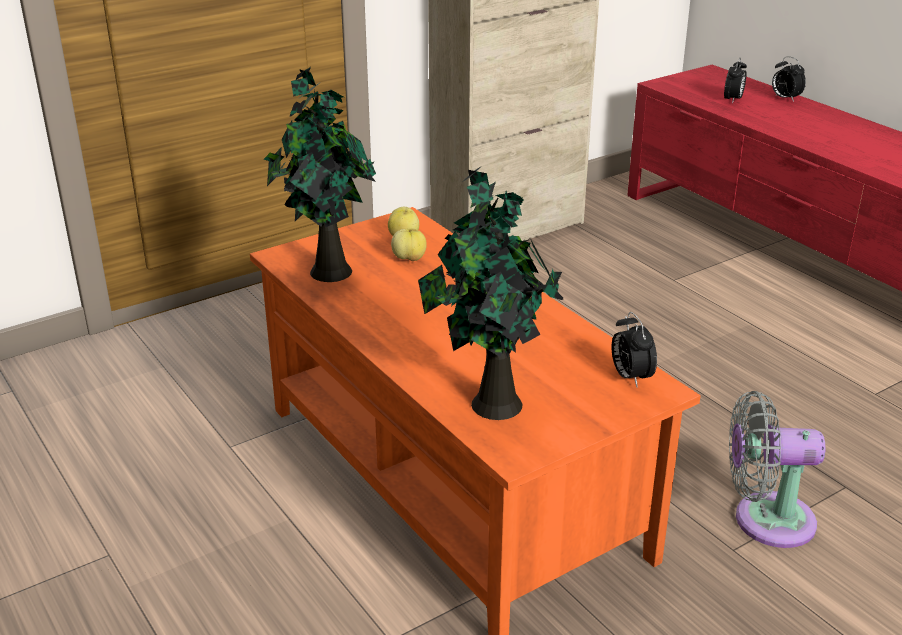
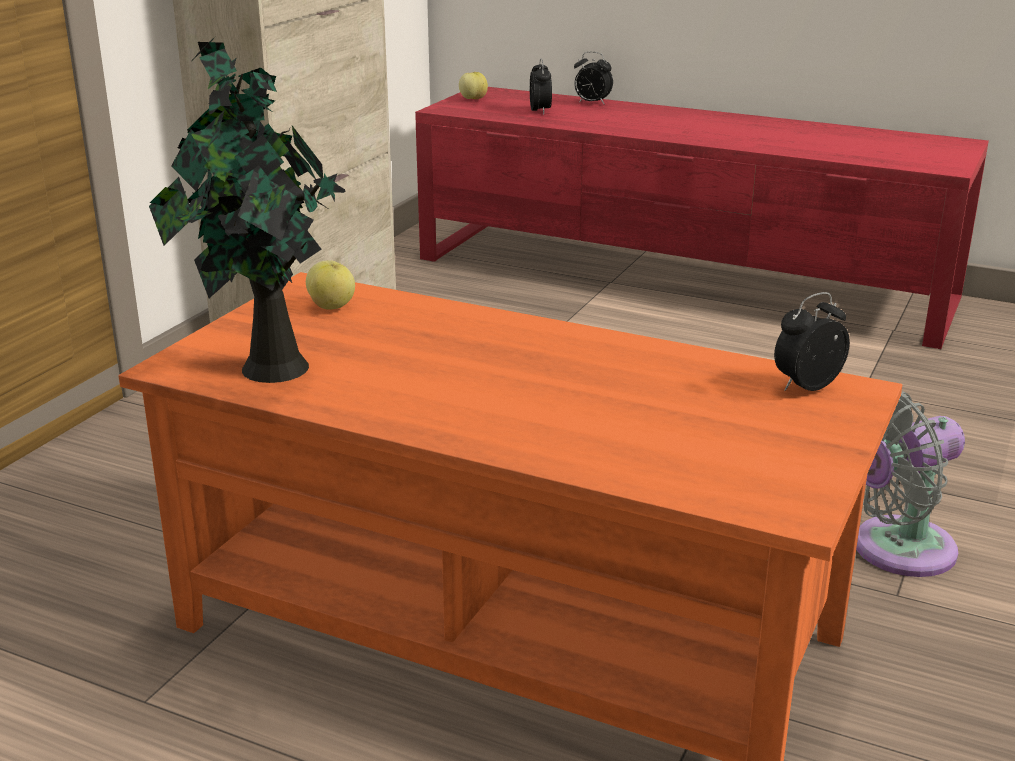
camera: 30 degrees left, 5 degrees down
(409, 259) = (369, 328): apple -> apple (473, 99)
(491, 403) = (690, 462): potted plant -> none
(630, 377) = (806, 386): alarm clock -> alarm clock turned 105 degrees clockwise

